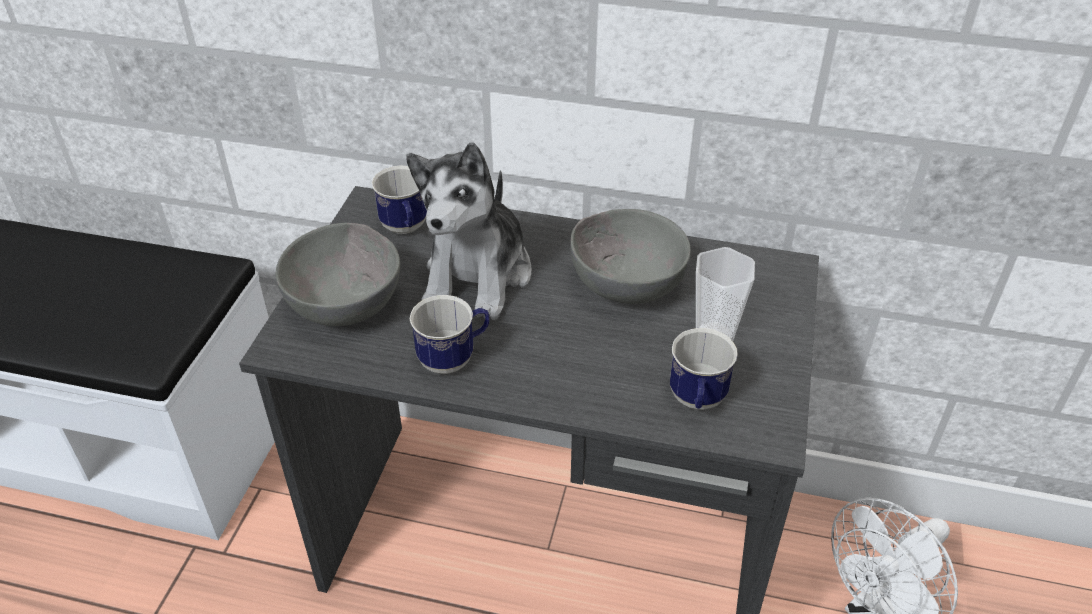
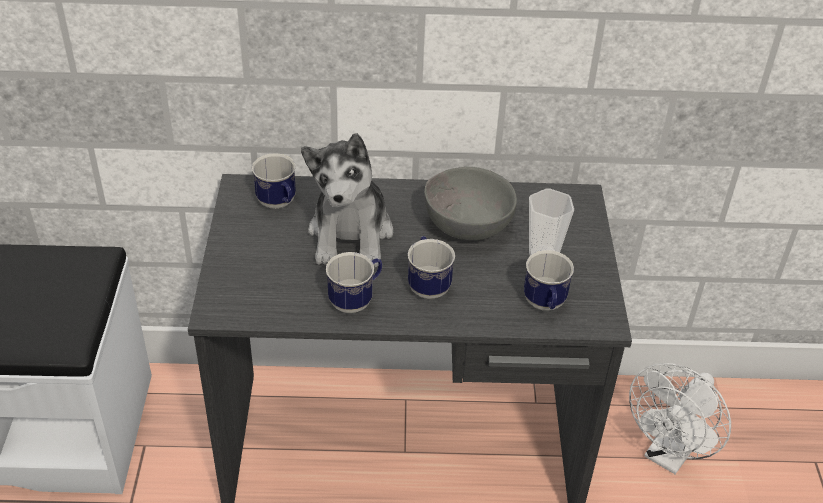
camera: 15 degrees left, 0 degrees up
(348, 303) = (256, 270): grey bowl -> none
(551, 351) = (427, 284): none -> mug

